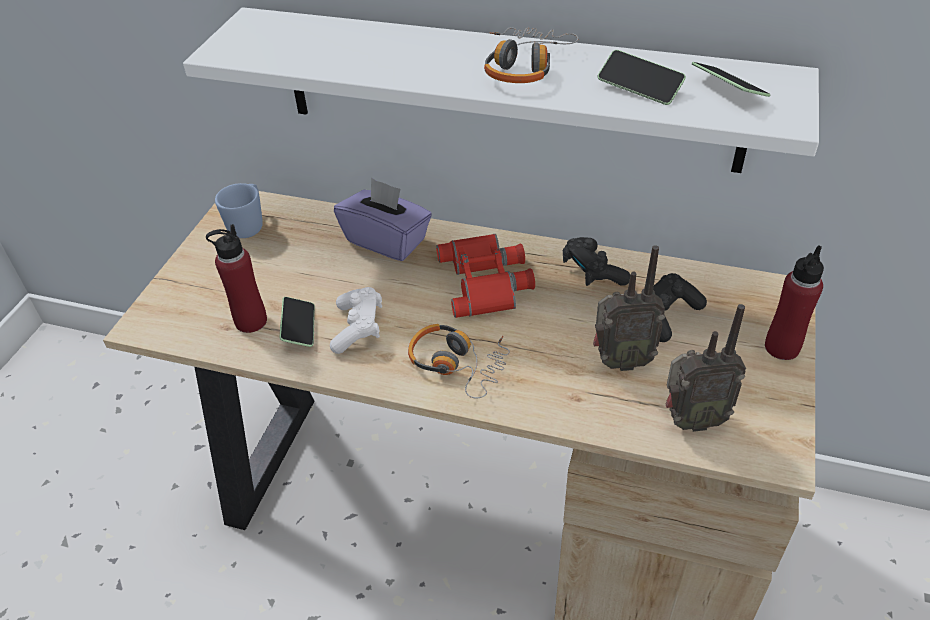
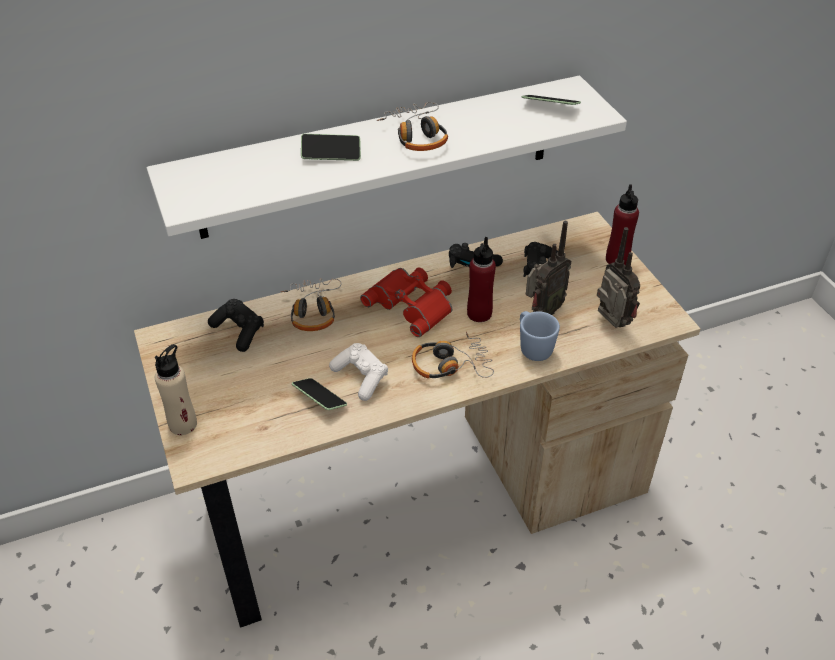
camera: 40 degrees left, 0 degrees up
(171, 287) = (183, 424): none -> beige bottle
(249, 225) = (190, 350): blue mug -> blue mug (533, 347)
(250, 321) = (278, 414): red bottle -> red bottle (479, 313)
(304, 228) = (239, 331): none -> black game controller
(387, 240) = (313, 310): purple tissue box -> headphones
(639, 88) = (502, 124): phone -> phone (331, 154)
(691, 420) = (610, 324): radio -> radio turned 75 degrees counterclockwise

